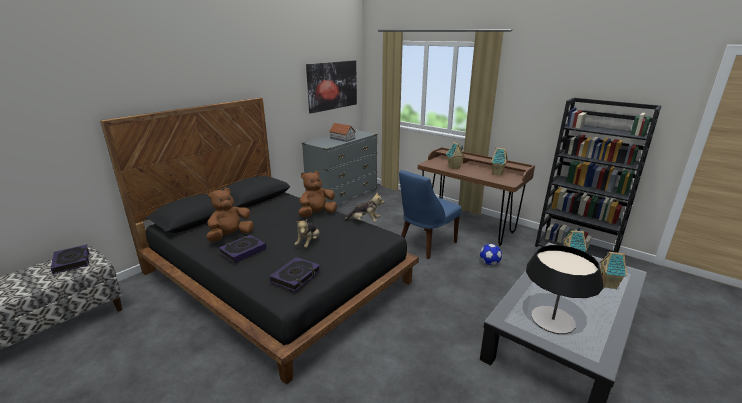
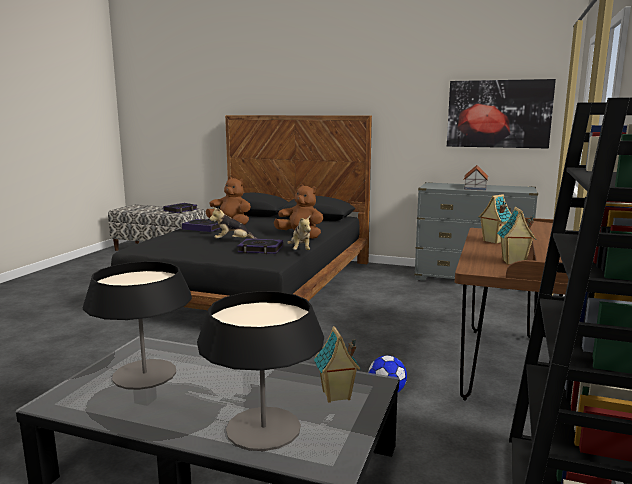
camera: 70 degrees right, 10 degrees down
(296, 277) = (164, 243): book -> book (260, 249)
(425, 244) = (395, 340): blue chair -> none
(608, 285) = (263, 428): toy house -> table lamp

